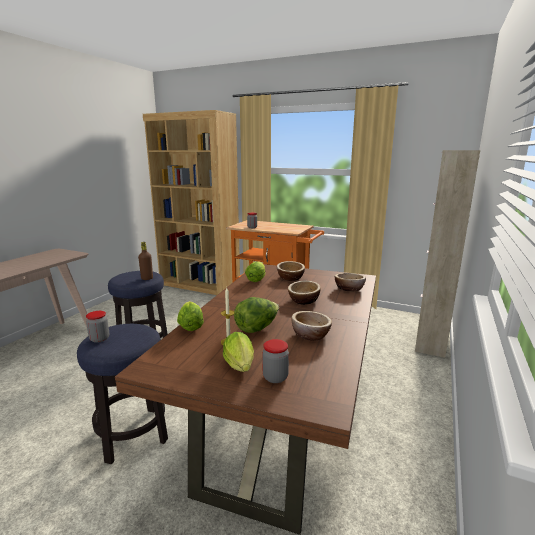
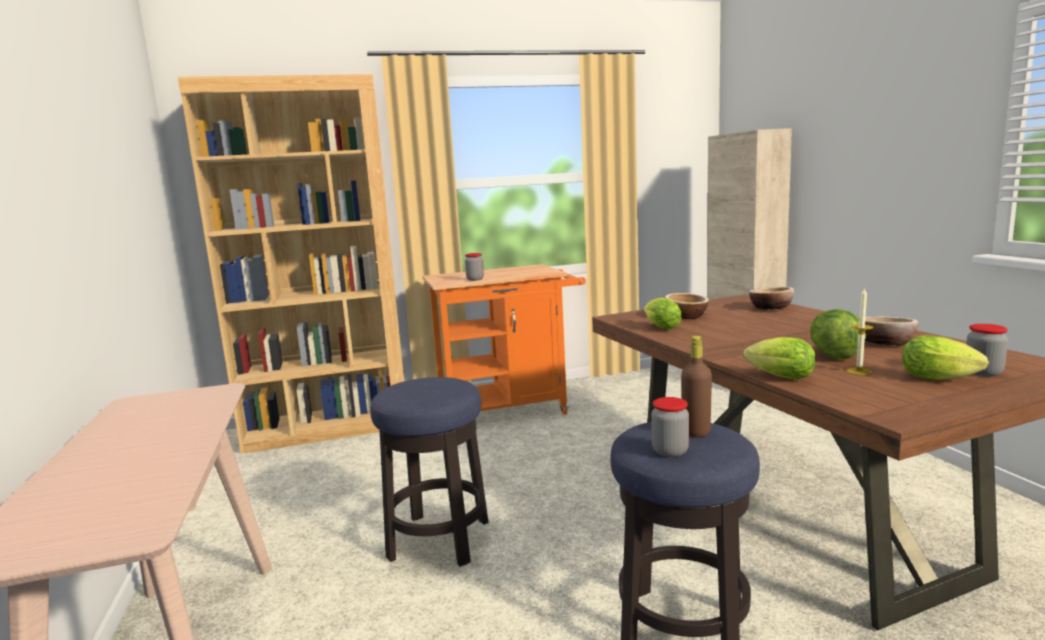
camera: 40 degrees left, 5 degrees down
(147, 278) = (456, 385): brown bottle -> brown bottle (696, 432)
(303, 300) = (776, 326): bowl -> none

